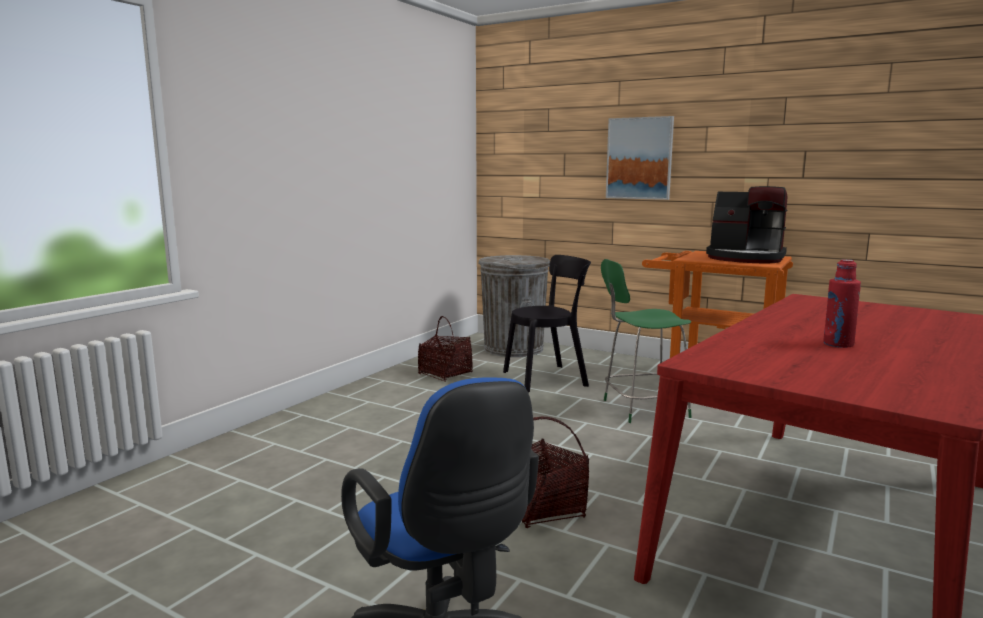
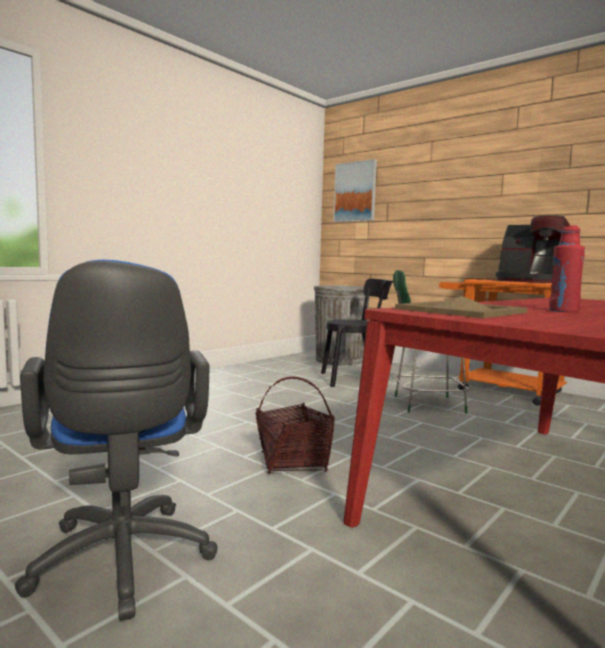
camera: 10 degrees right, 5 degrees down
(445, 373) = (274, 371): basket -> none
(639, 158) = (446, 203): picture -> picture (355, 192)
(748, 357) = (459, 310): none -> beige tray

